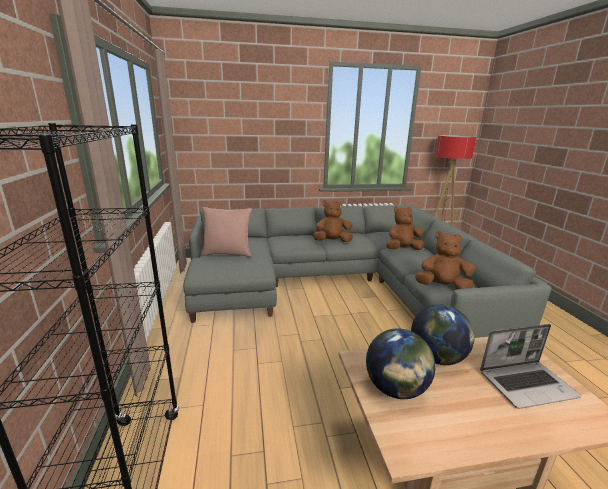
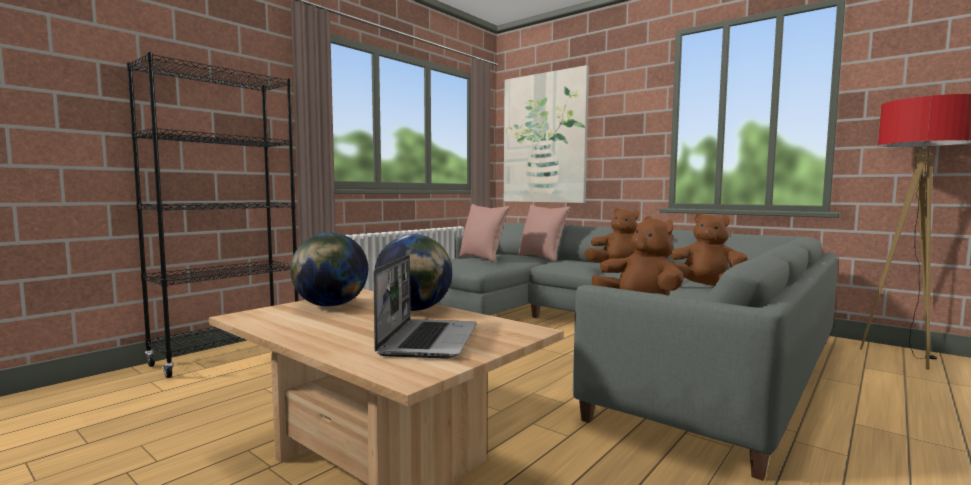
camera: 50 degrees right, 15 degrees down
(219, 132) = (544, 138): none -> picture
(259, 239) = (542, 258): none -> pink pillow
(527, 384) = (428, 340): laptop -> laptop turned 120 degrees counterclockwise

